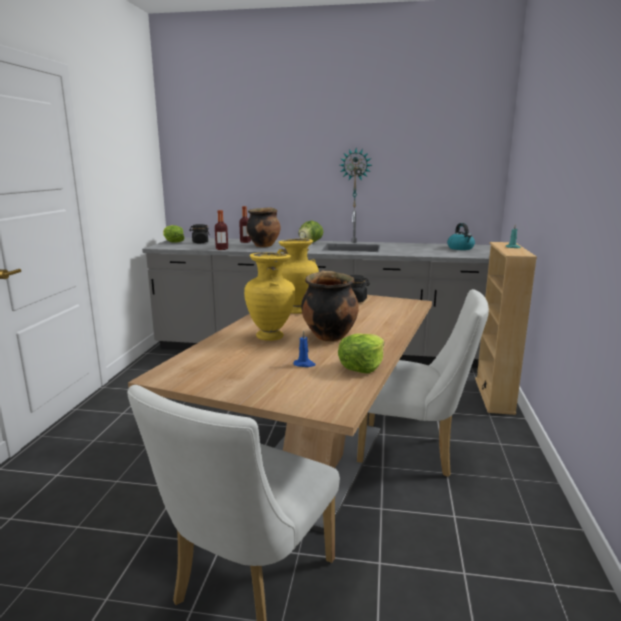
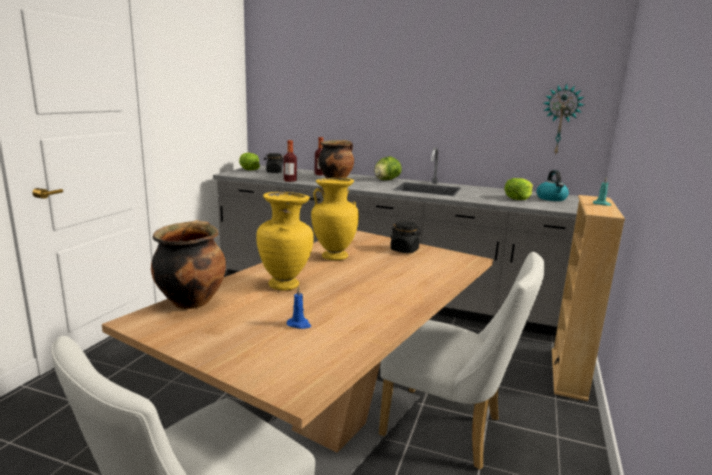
camera: 10 degrees right, 0 degrees up
(328, 336) = (348, 291): cooking pot -> cooking pot (191, 301)
(355, 178) = (441, 114): wall clock -> wall clock (560, 120)
(362, 366) = (362, 335): lettuce -> lettuce (518, 198)

